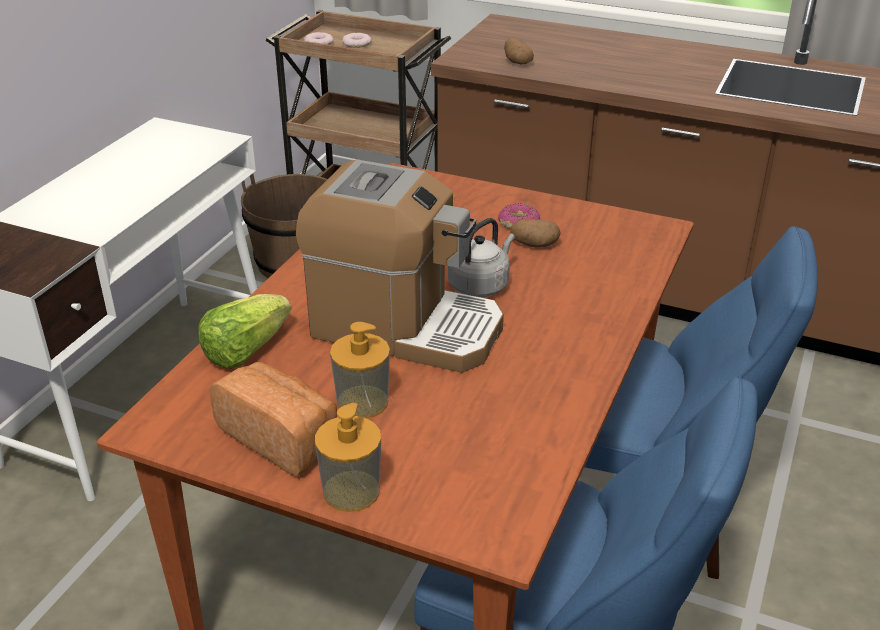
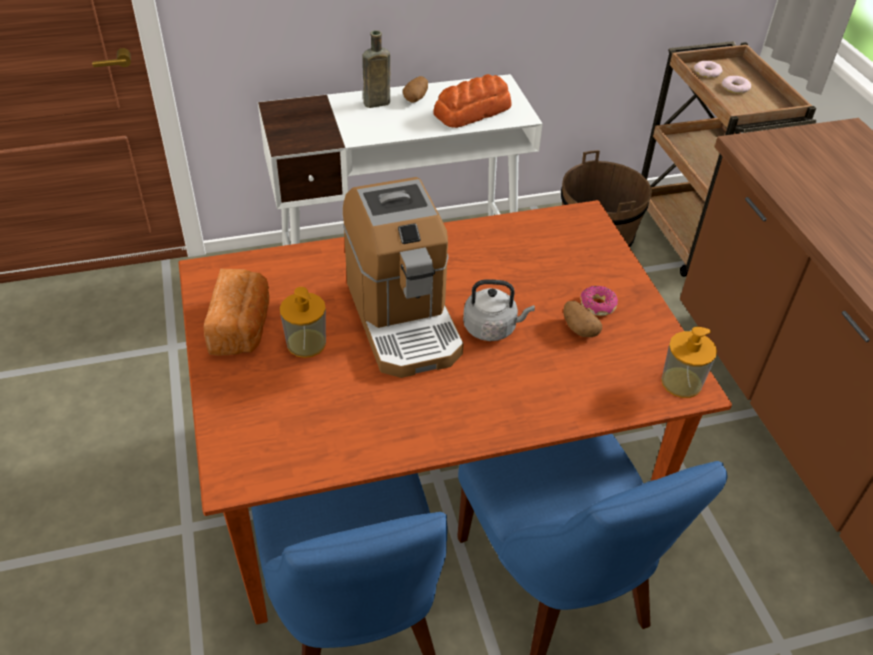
camera: 50 degrees right, 10 degrees up
(61, 199) = (375, 103): none -> brown bottle
(174, 157) = (473, 111): none -> bread
(245, 350) = (308, 265): lettuce -> none
(351, 491) = (219, 385): soap dispenser -> soap dispenser (681, 382)
(516, 62) = (789, 174): potato -> potato (416, 98)

